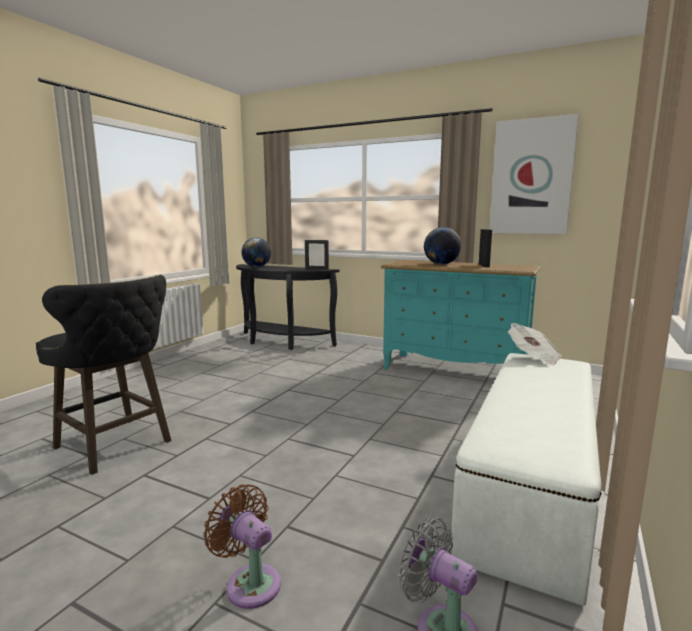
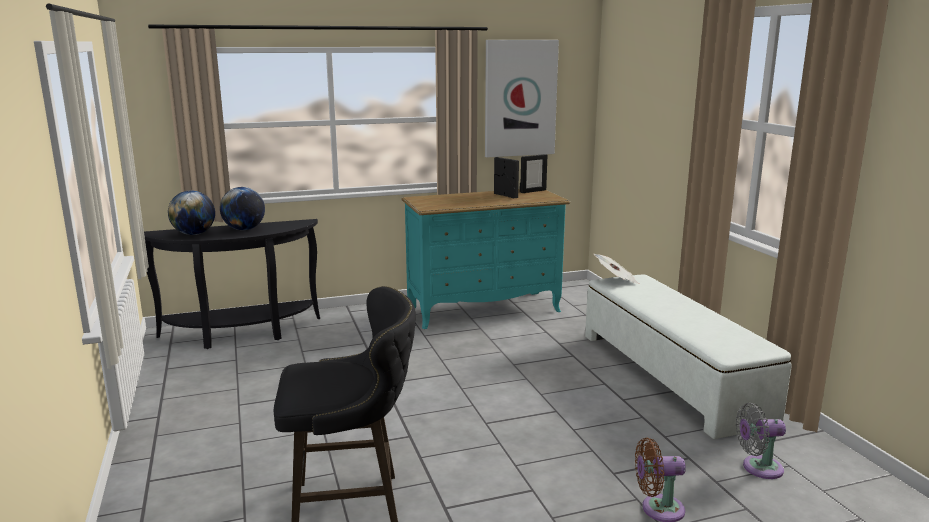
camera: 45 degrees left, 5 degrees up
(317, 269) = (291, 223): picture frame -> picture frame (532, 191)
(441, 264) = (468, 200): globe -> globe (244, 229)

